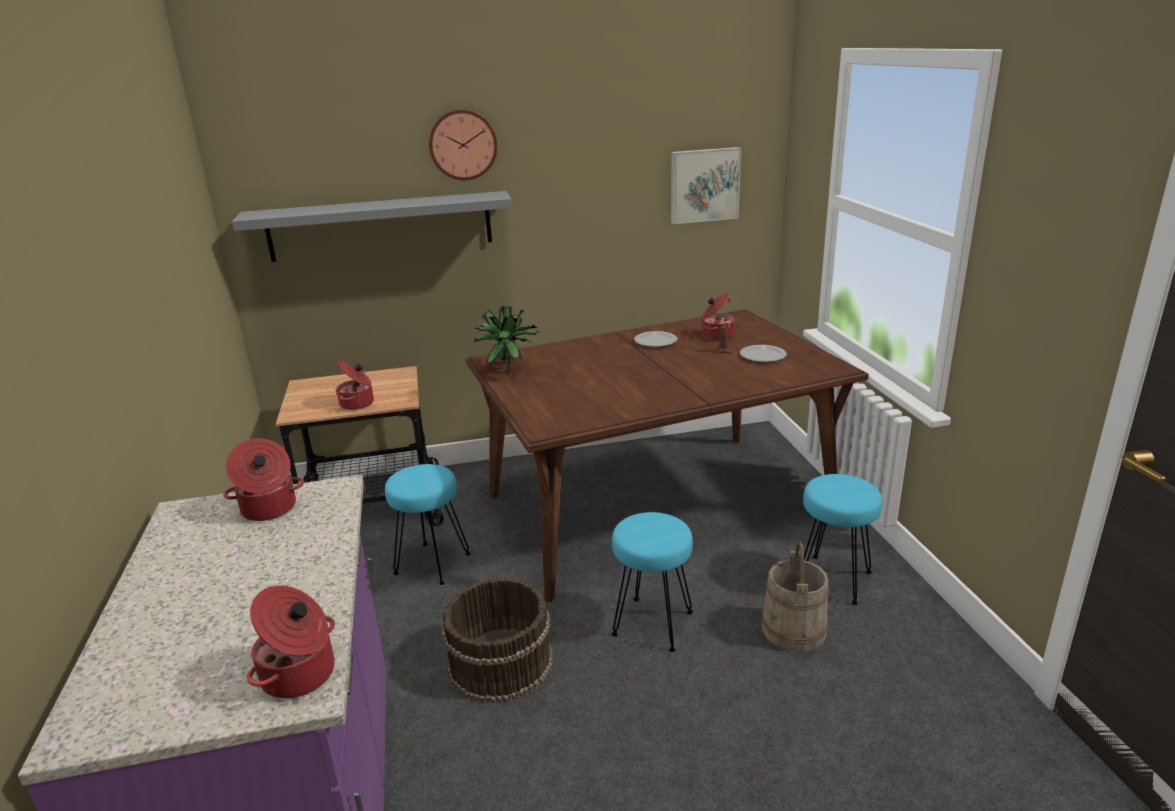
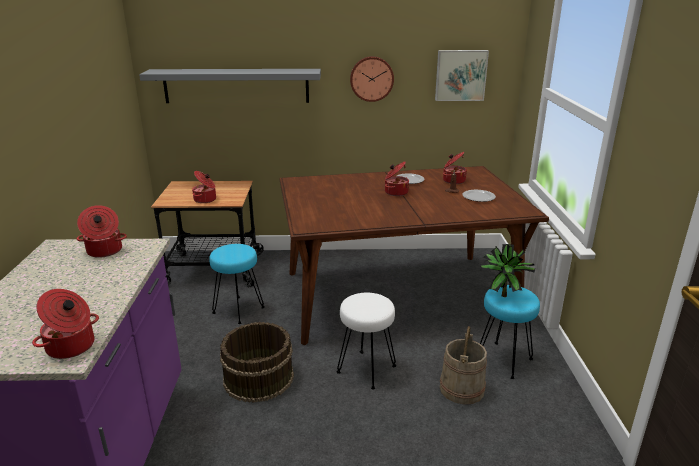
camera: 10 degrees right, 0 degrees up
(462, 144) = (293, 35): wall clock -> wall clock (371, 78)
(508, 371) = (302, 188): potted plant -> potted plant (502, 294)
(645, 361) = (395, 192): none -> cooking pot
(652, 624) = (366, 370): turquoise stool -> white stool

